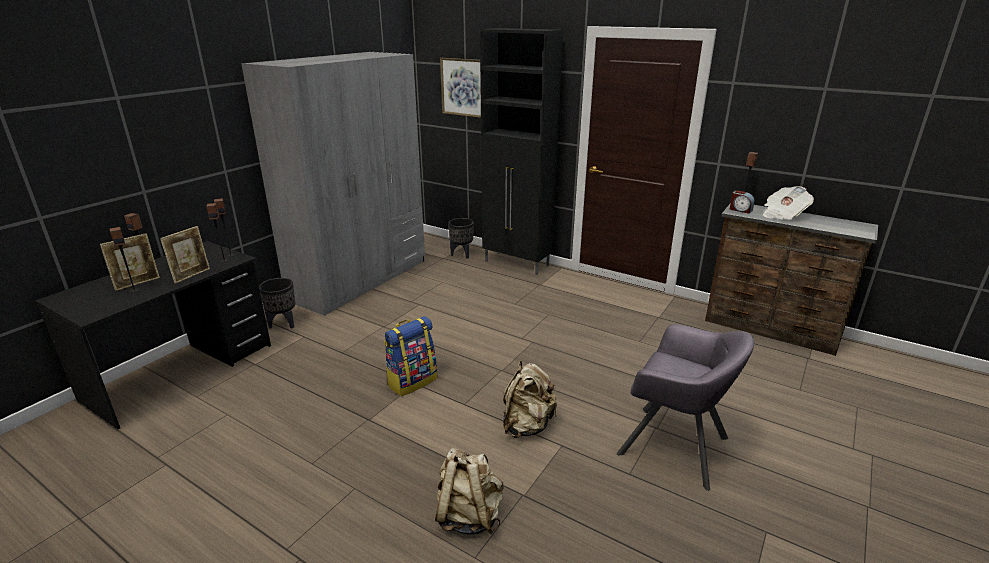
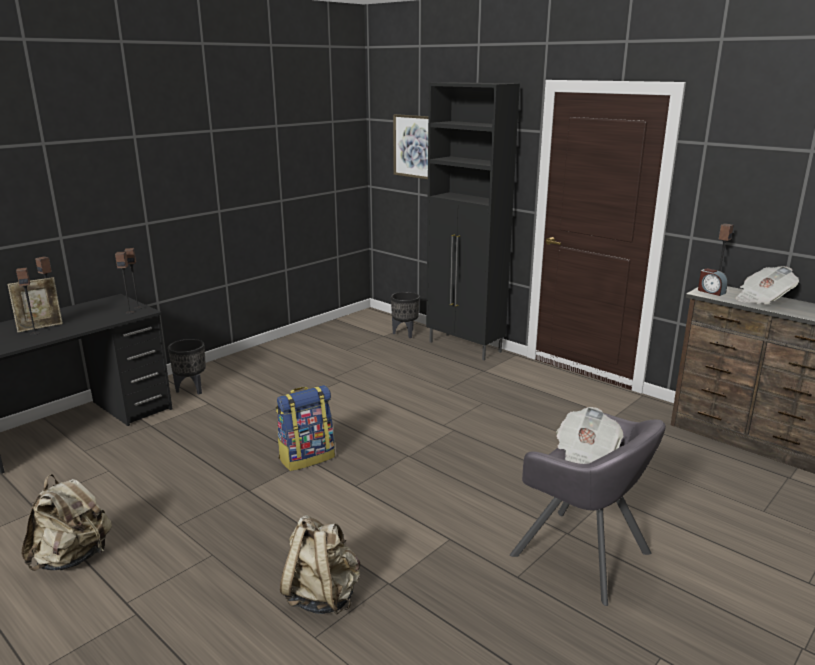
camera: 10 degrees right, 5 degrees down
(192, 275) = (93, 324): picture frame -> none
(361, 279) = (286, 351): grey wardrobe -> none
(527, 425) = (417, 514): beige backpack -> beige backpack (73, 558)
(678, 365) = (585, 456): none -> newspaper

